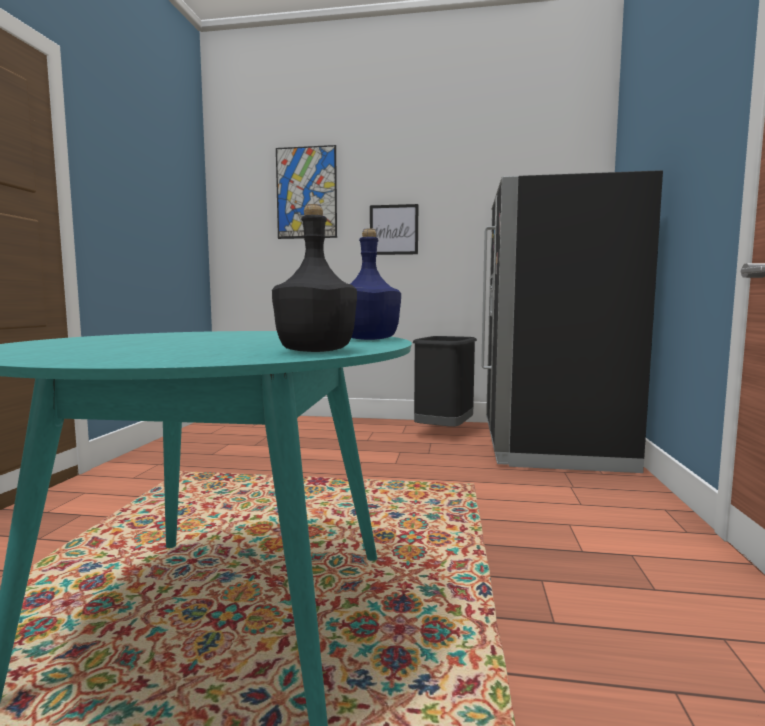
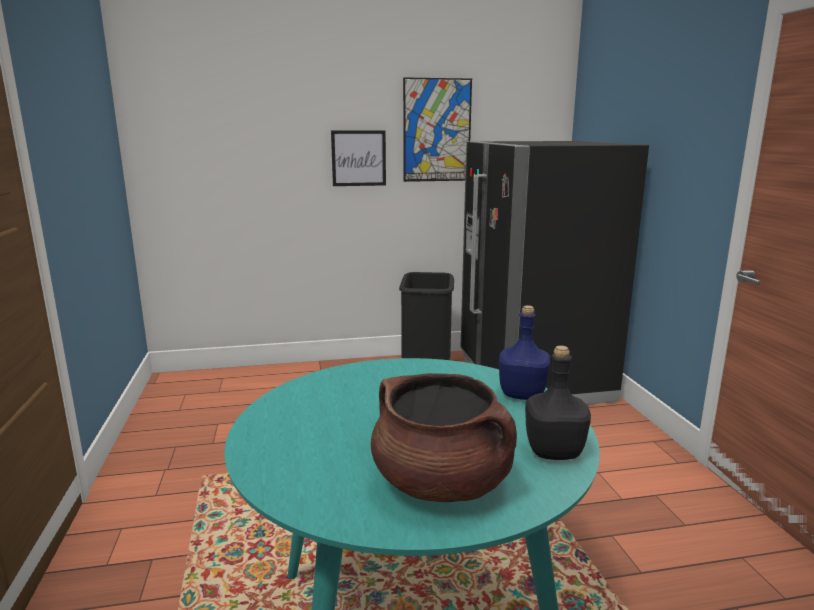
camera: 20 degrees left, 10 degrees up
(147, 353) = (442, 484): none -> brown cooking pot
(306, 193) = (253, 113): picture -> picture (437, 130)

